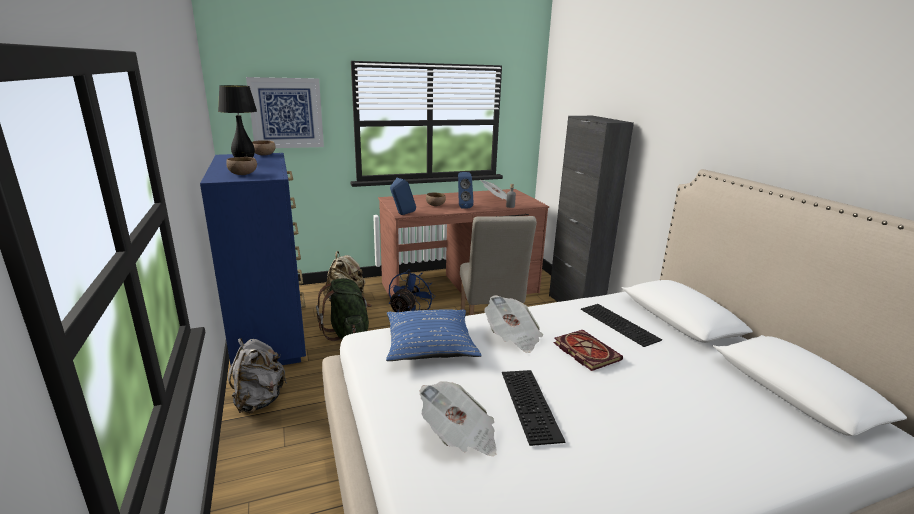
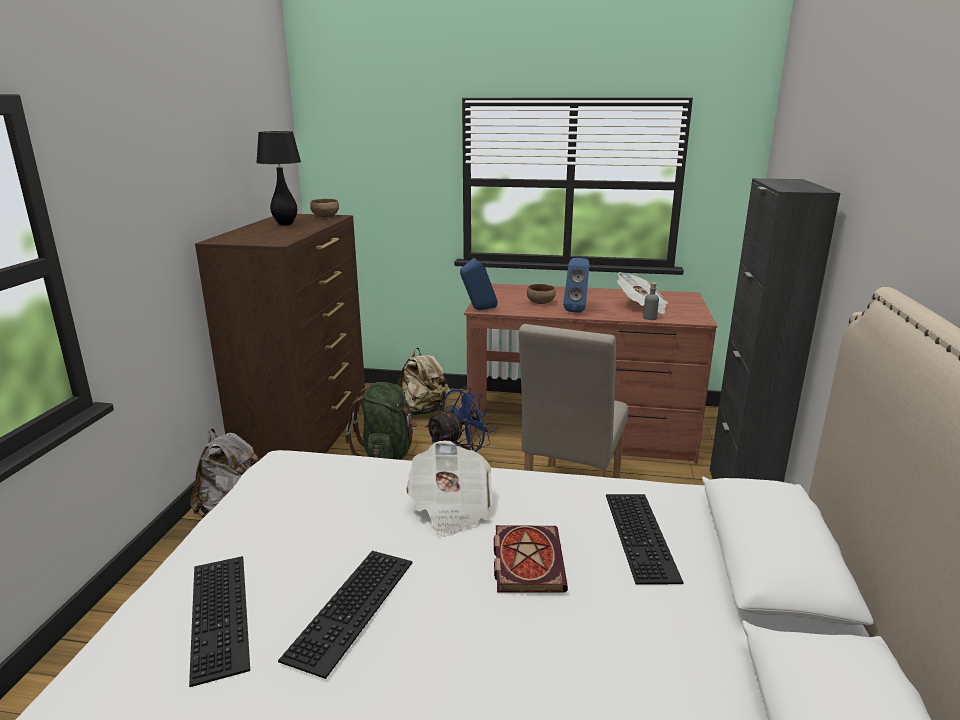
camera: 30 degrees right, 0 degrees up
(243, 174) = (254, 237): brown bowl -> none
(271, 336) = (307, 437): blue dresser -> brown dresser
(286, 113) = (381, 166): picture -> none
(430, 344) = (336, 487): blue pillow -> none
(459, 436) = (223, 614): newspaper -> keyboard

